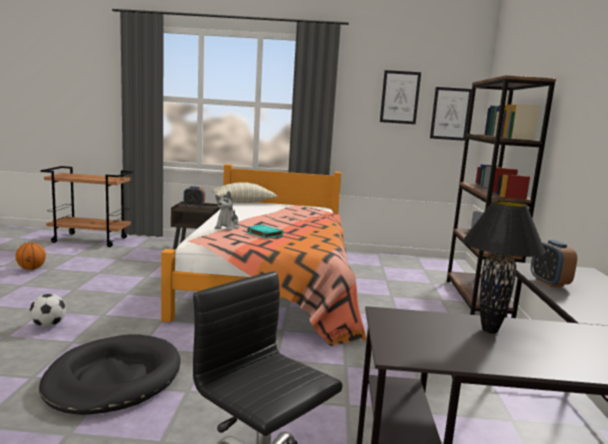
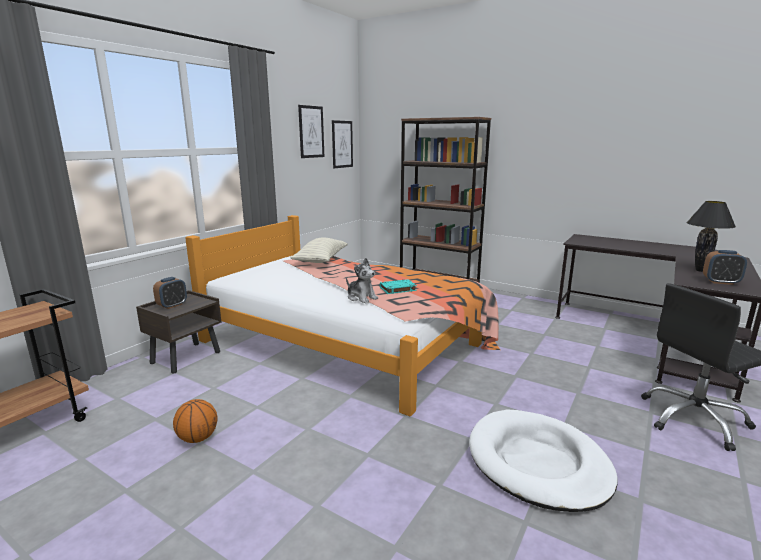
camera: 60 degrees left, 5 degrees up
(31, 269) = (97, 514): basketball -> basketball (198, 438)
(48, 325) = (377, 503): football -> none
(113, 379) = (537, 463): black dog bed -> white dog bed
(243, 202) = (234, 277): pillow -> pillow (321, 260)
(549, 282) = (608, 246): alarm clock -> alarm clock (720, 282)

